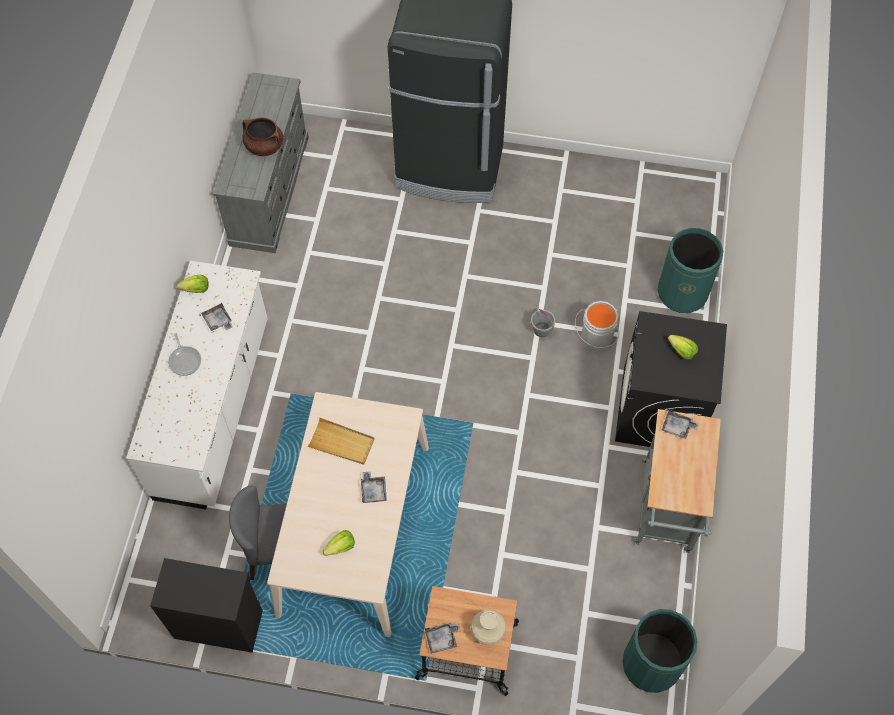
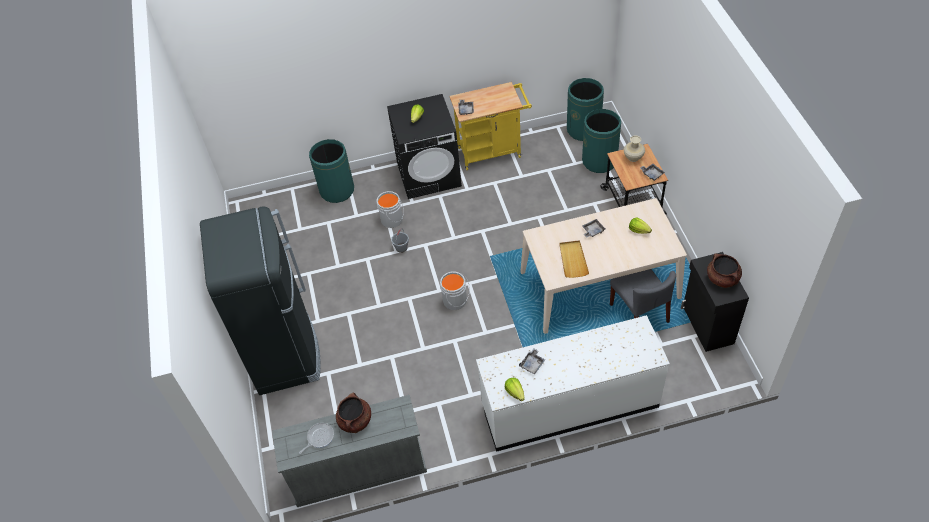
camera: 110 degrees left, 10 degrees down
(185, 360) = (576, 368): frying pan -> frying pan (319, 437)
(196, 592) = (722, 279): none -> brown cooking pot
(424, 356) = (456, 301): none -> grey bucket
(572, 650) = (599, 161): none -> green trash can
(666, 512) = (493, 151): grey cart -> yellow cart

